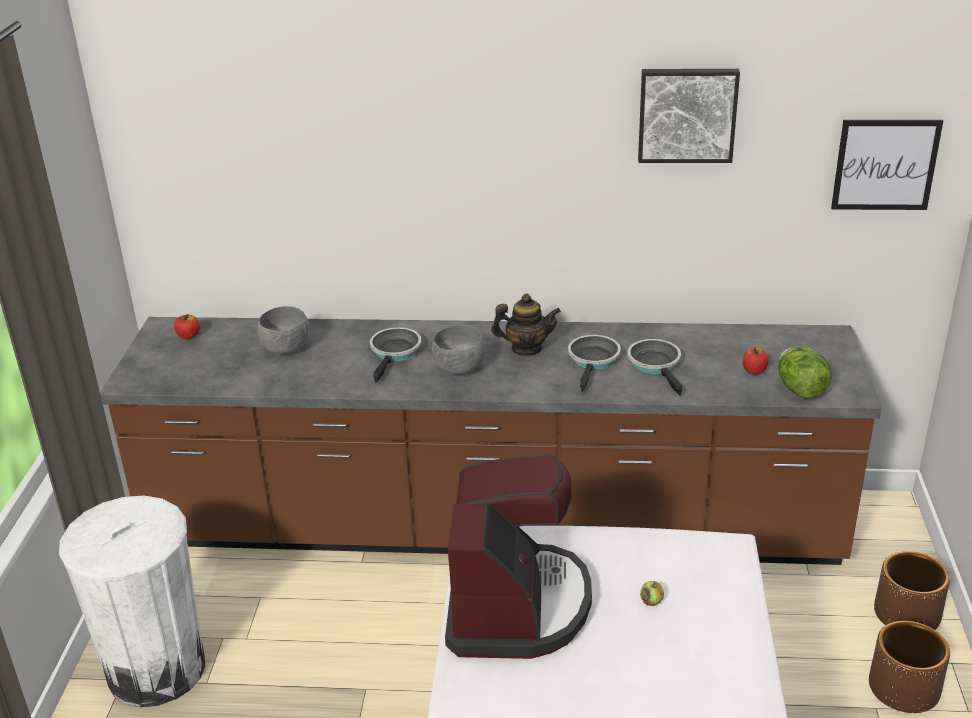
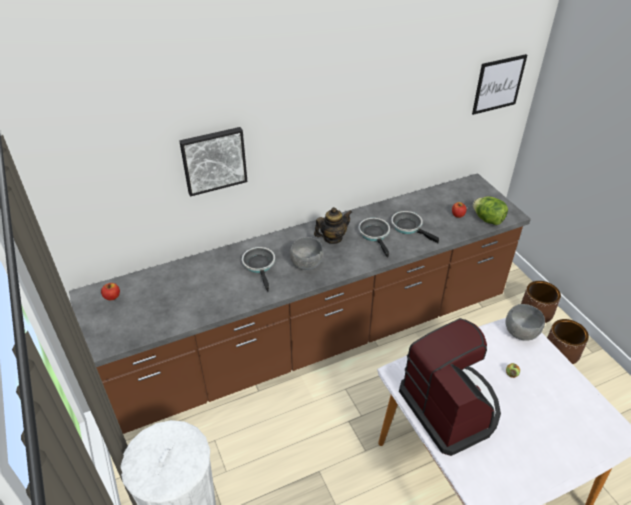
camera: 30 degrees left, 10 degrees up
(287, 349) = (189, 285): grey bowl -> grey bowl (521, 332)
(687, 114) = (405, 77): picture -> picture (213, 160)

